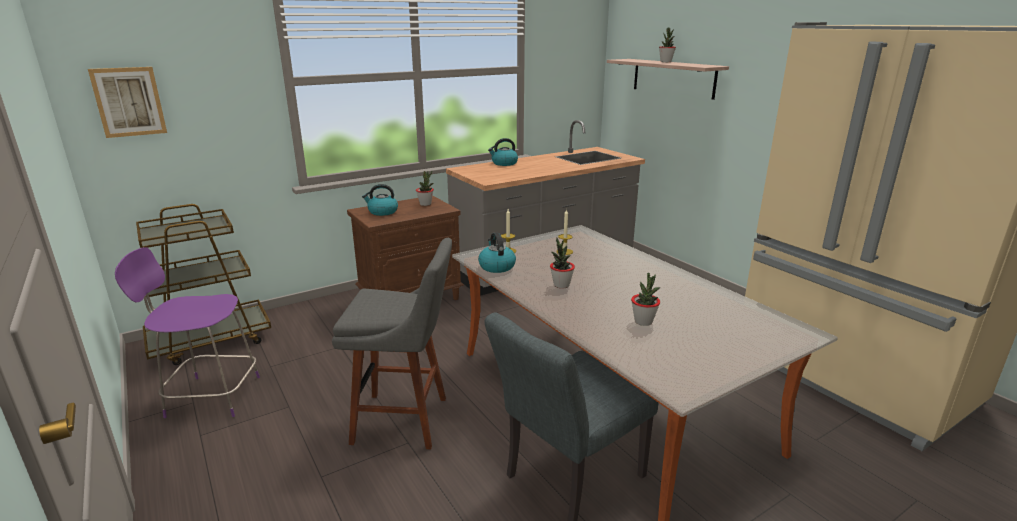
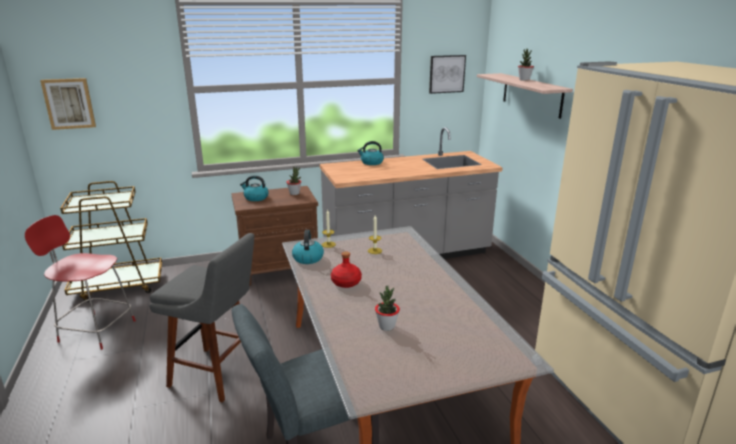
camera: 15 degrees right, 0 degrees up
(210, 396) = (95, 330): purple stool -> red stool
(561, 285) = (346, 282): potted plant -> red bottle
(569, 61) = (446, 74): none -> picture

